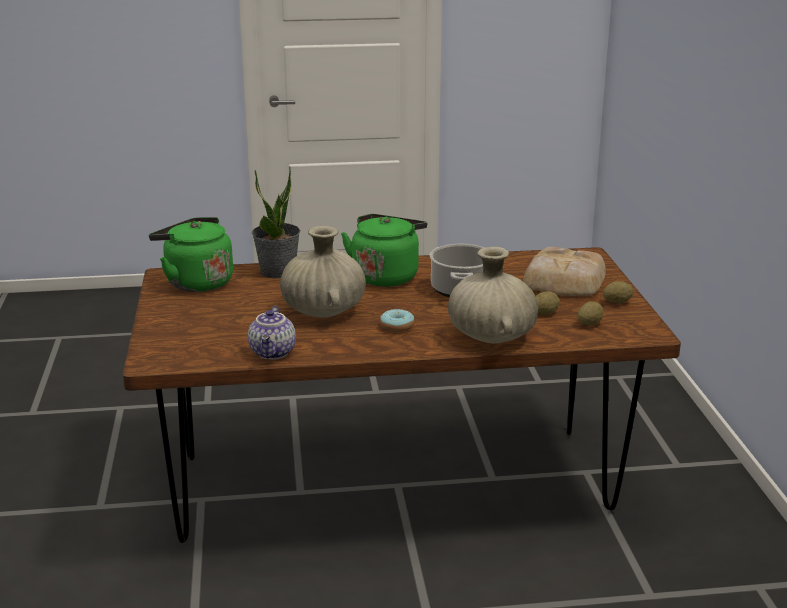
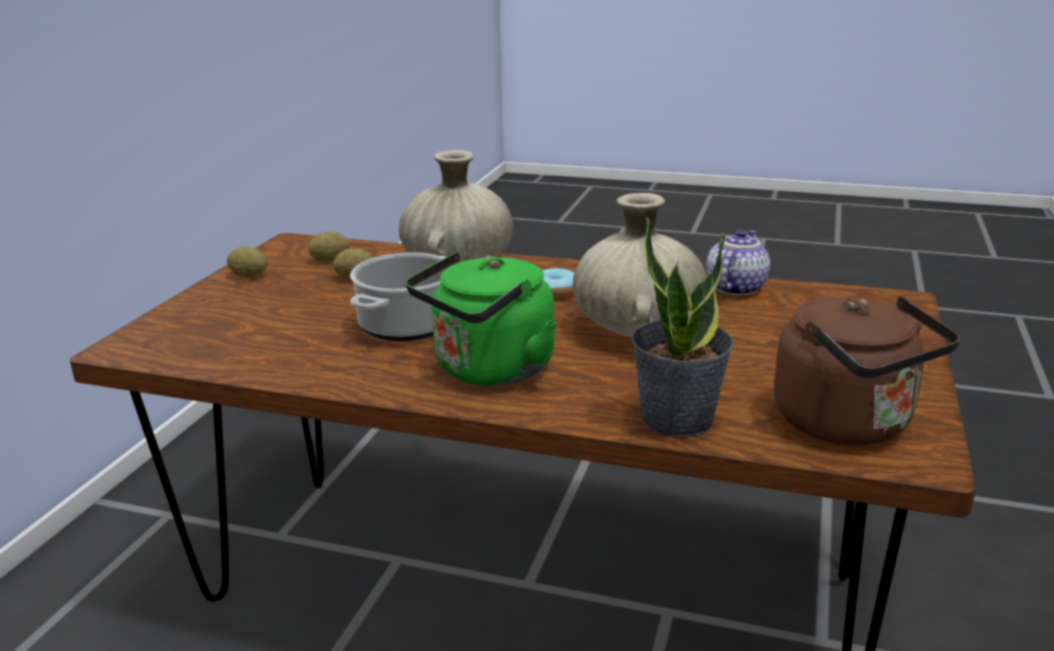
camera: 155 degrees left, 0 degrees up
(195, 282) = (849, 425): green kettle -> brown kettle
(563, 281) = (250, 313): bread -> none

